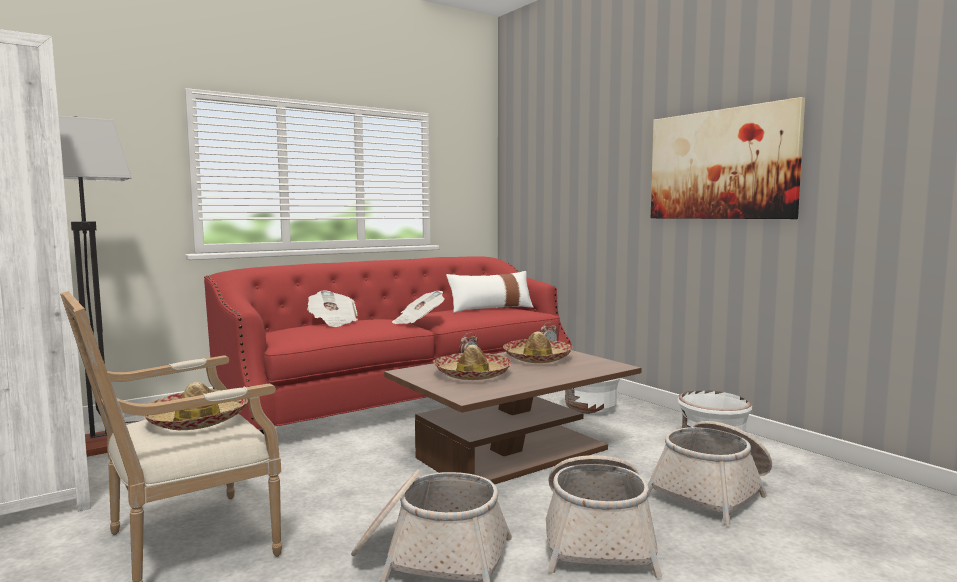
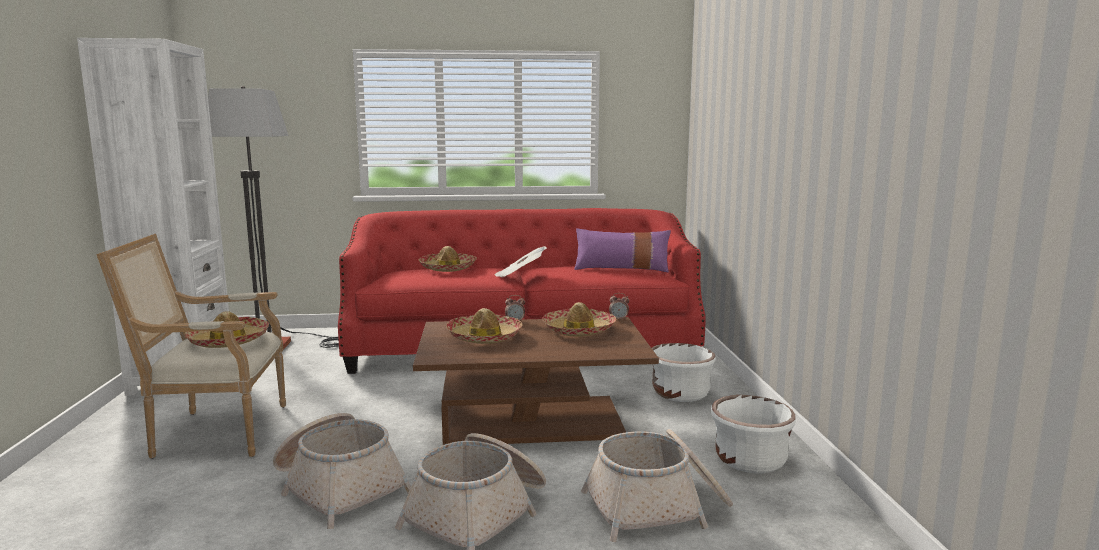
camera: 30 degrees right, 5 degrees up
(333, 322) = (448, 268): newspaper -> hat
(491, 308) = (621, 269): white pillow -> purple pillow
(721, 164) = (821, 120): picture -> none

